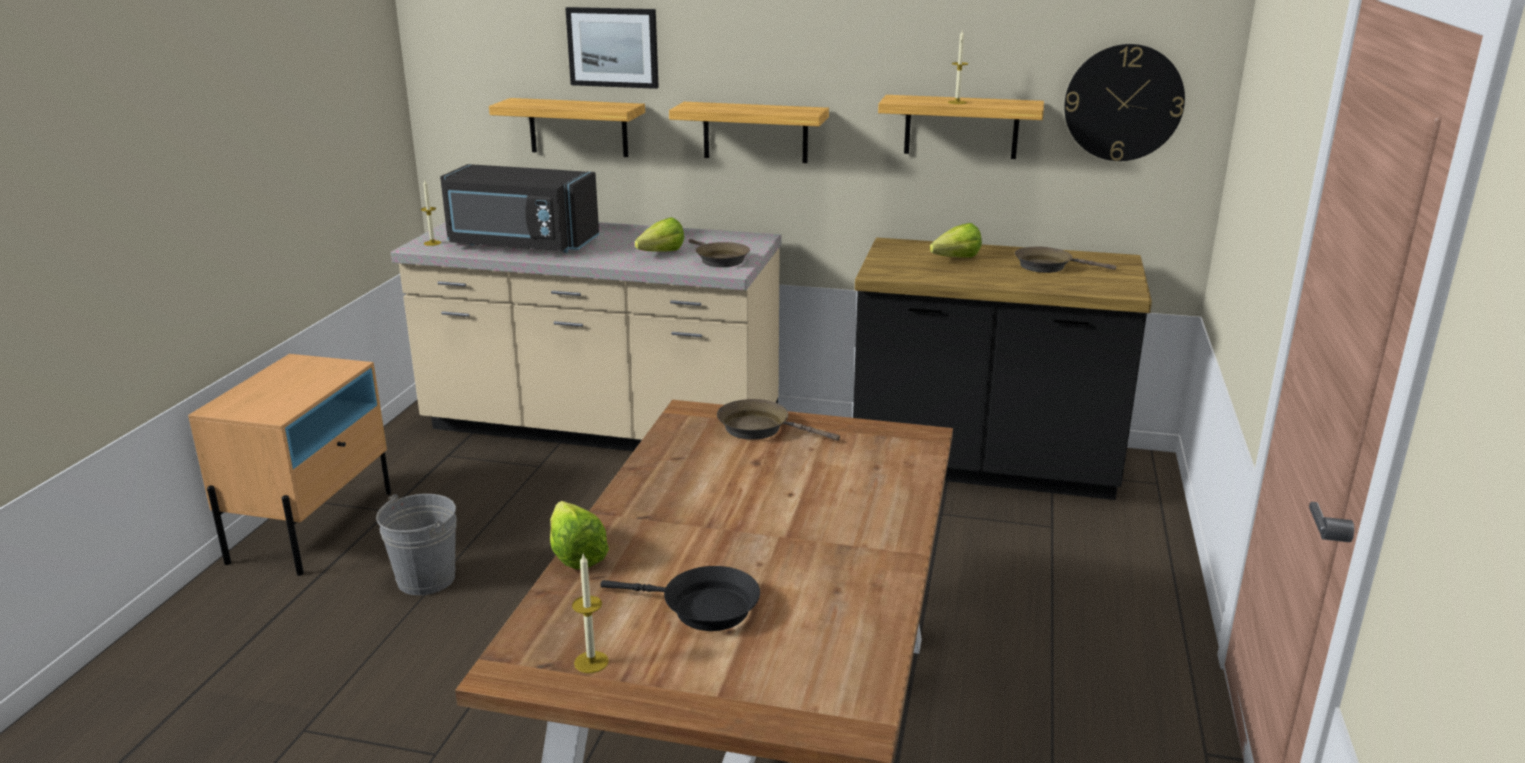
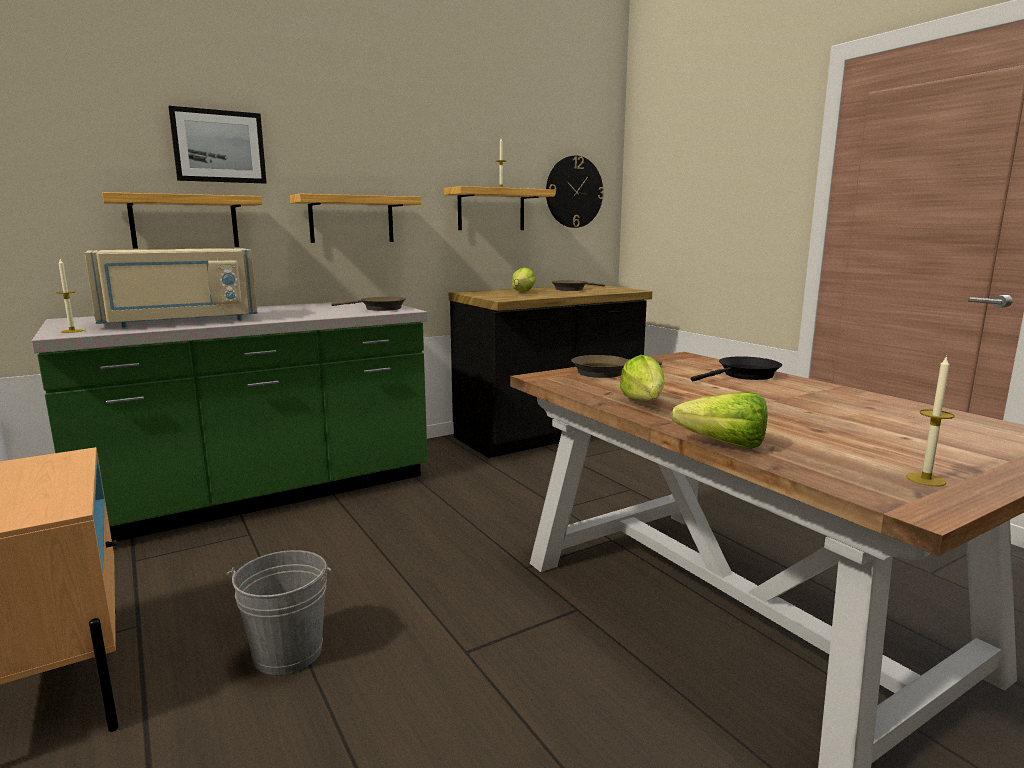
camera: 45 degrees left, 10 degrees down
(521, 244) = (180, 321): black microwave -> beige microwave
(602, 428) = (262, 494): beige counter -> green counter
(657, 254) = (323, 312): lettuce -> lettuce (643, 404)
(702, 608) = (862, 436): black frying pan -> black frying pan (744, 375)

